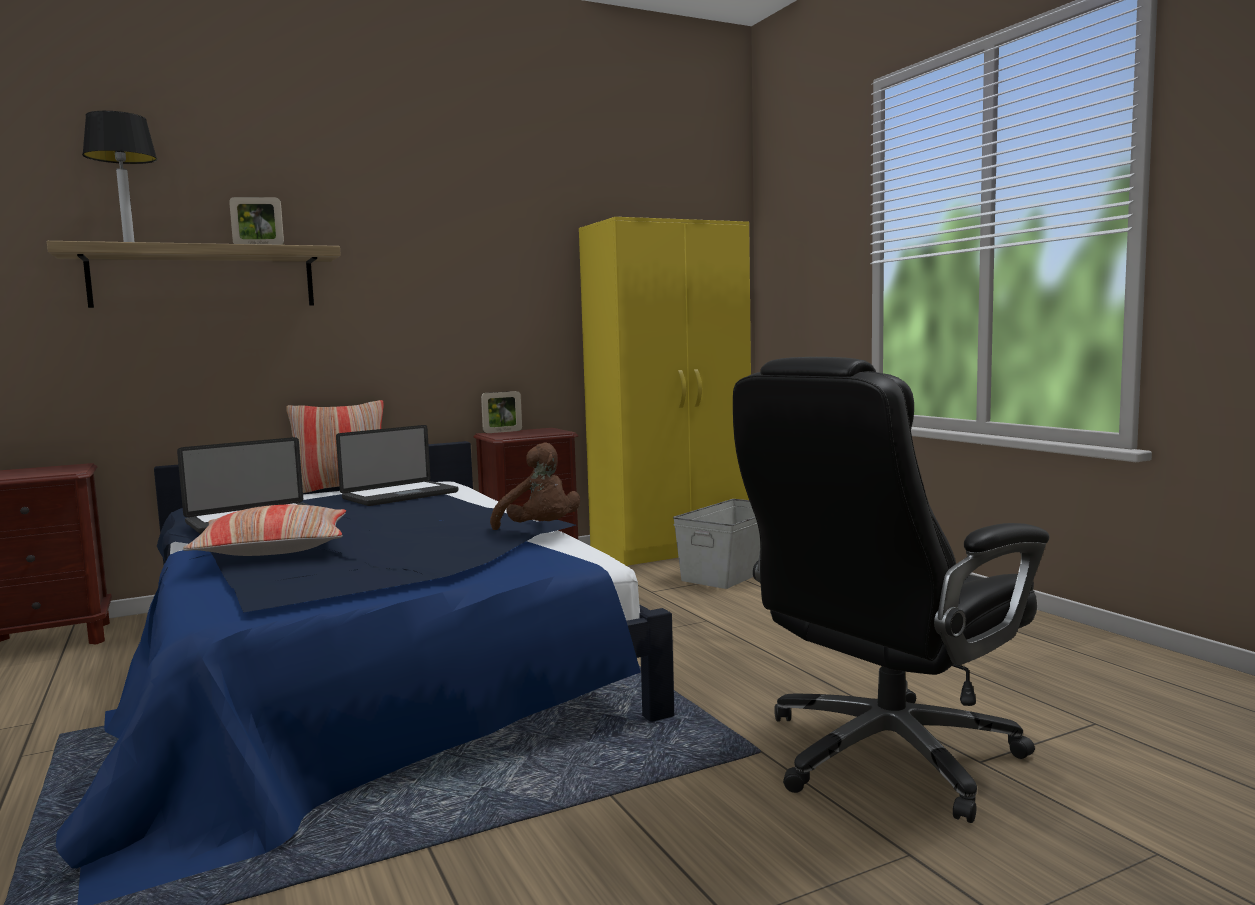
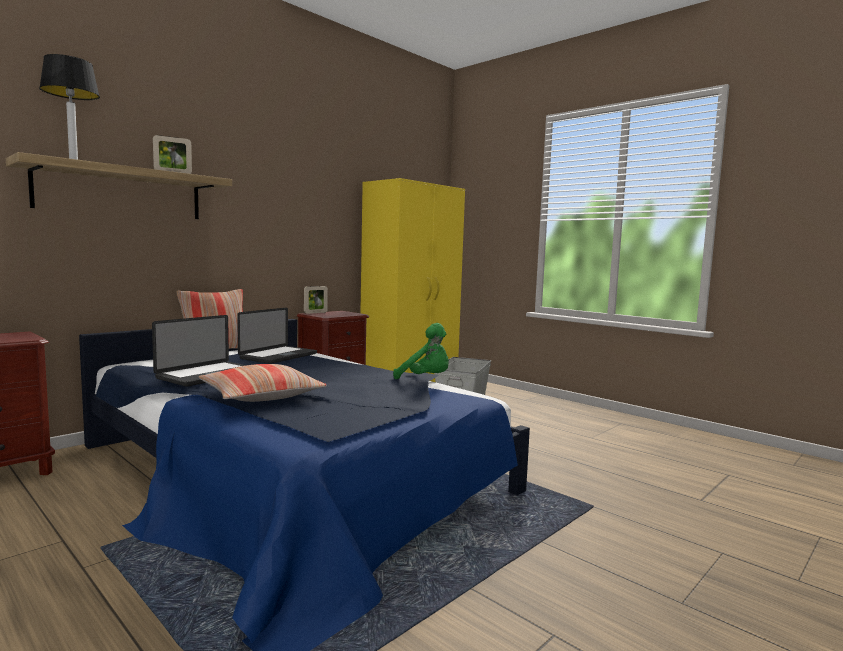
camera: 20 degrees left, 0 degrees up
(540, 531) = (426, 379): brown plush toy -> green plush toy
(884, 756) = (655, 502): black office chair -> none

